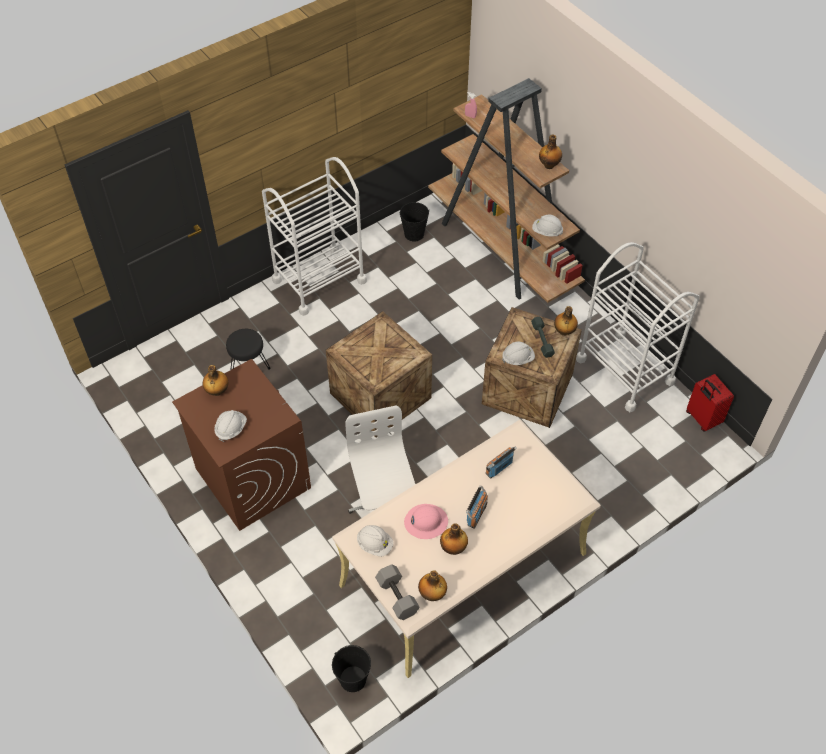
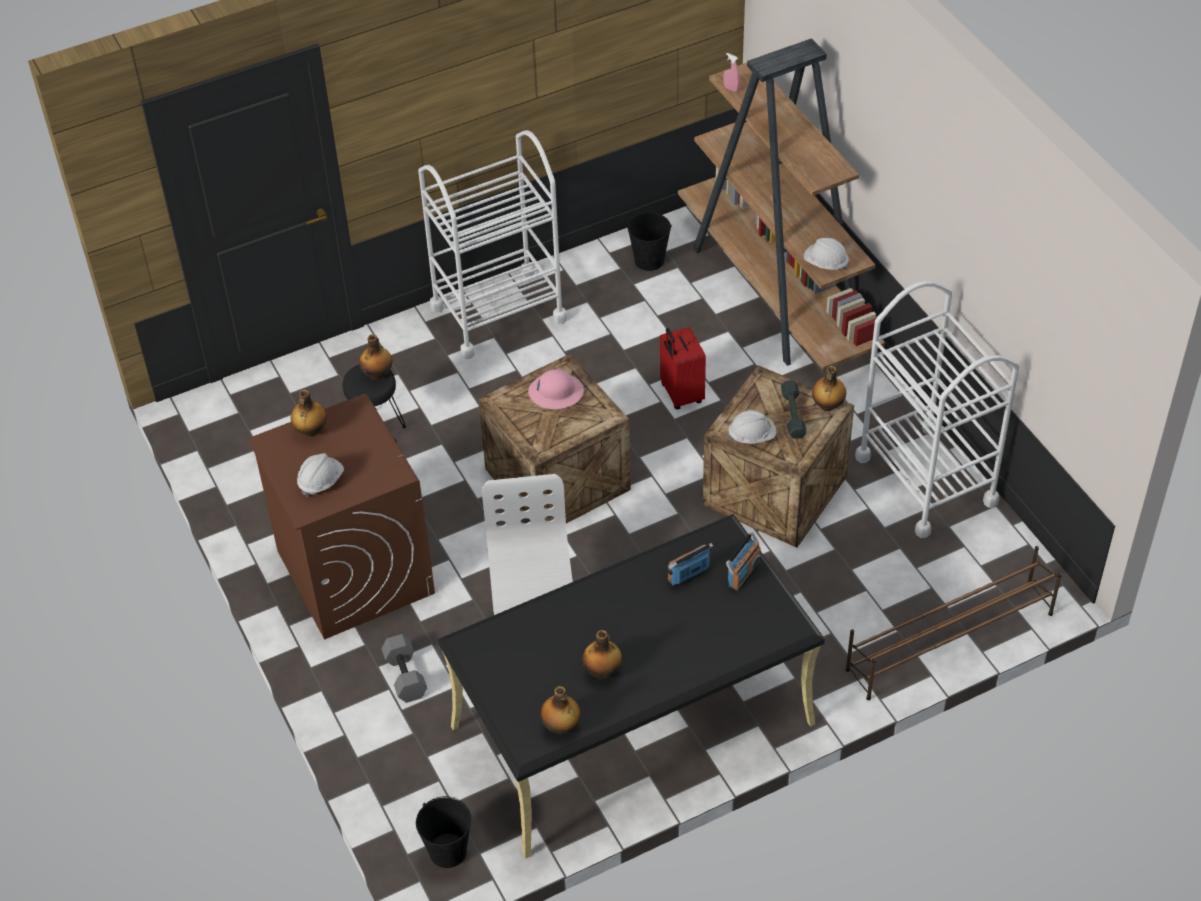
camera: 10 degrees right, 5 degrees down
(375, 544) = (494, 655): white hard hat -> none
(398, 597) = (513, 725): grey dumbbell -> grey dumbbell (406, 676)
(426, 522) = (571, 633): pink hard hat -> pink hard hat (556, 392)
(463, 570) = (631, 726): beige desk -> black desk
(476, 514) = (644, 631): radio -> radio (743, 574)
(549, 165) = (831, 164): bottle -> bottle (378, 374)
(662, 484) = (948, 641): none -> brown shoe rack
(702, 419) = (1028, 558): red suitcase -> red suitcase (680, 394)

